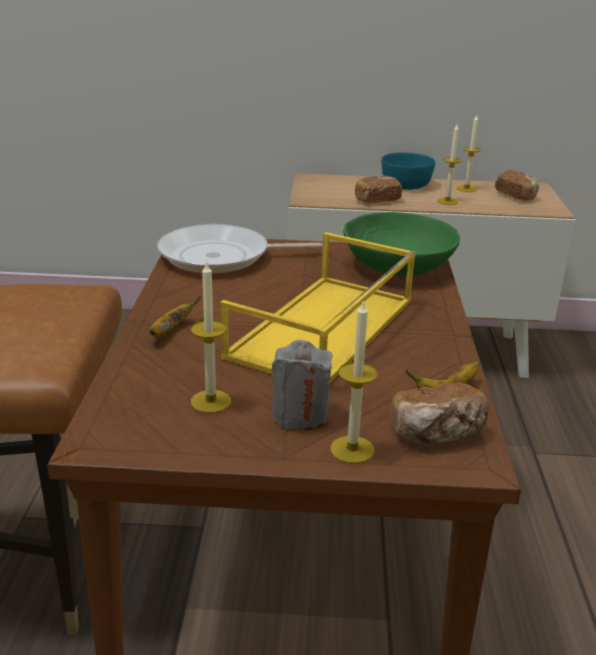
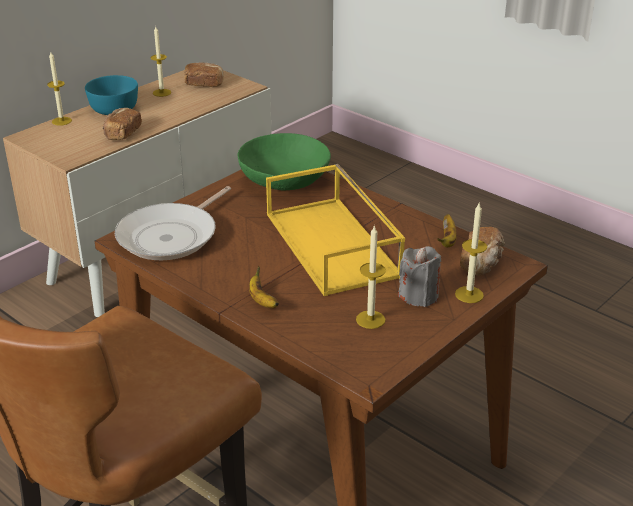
camera: 50 degrees left, 5 degrees up
(447, 201) = (170, 110): candle -> candle (61, 121)

